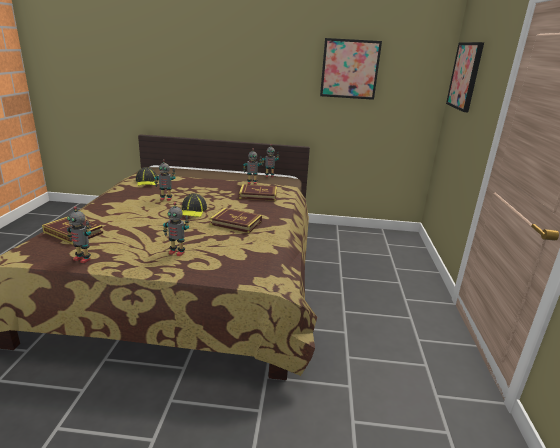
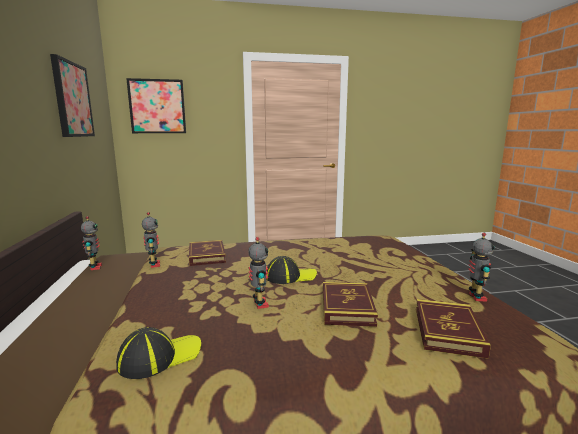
camera: 105 degrees left, 10 degrees down
(177, 252) = (393, 262): toy robot -> none
(236, 223) = (303, 253): book -> book (347, 307)

